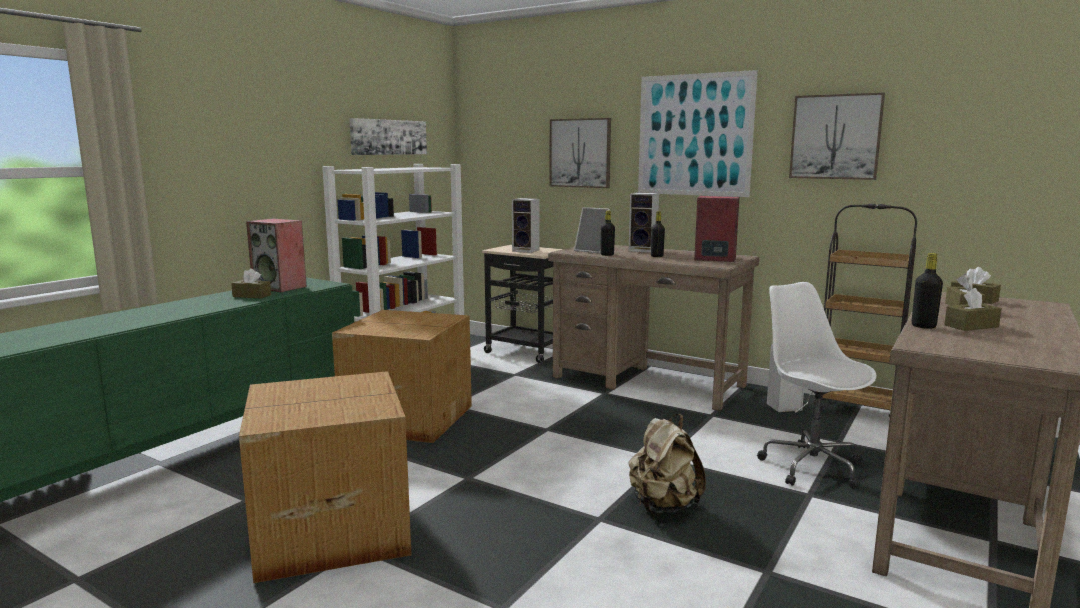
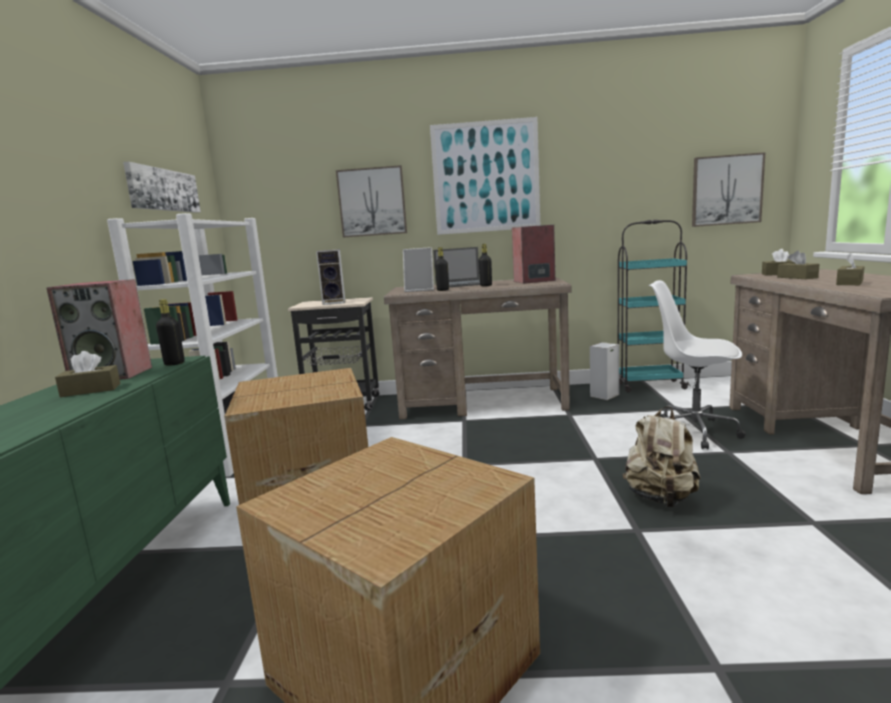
camera: 30 degrees left, 0 degrees up
(644, 250) = (460, 284): speaker -> laptop
(835, 137) = (605, 171): picture -> picture (726, 190)
(856, 411) = (650, 386): brown cart -> turquoise cart
(923, 326) = (831, 287): black bottle -> black bottle (174, 363)

